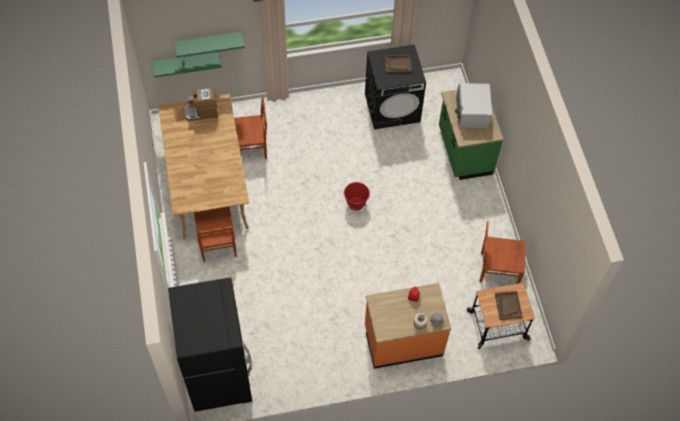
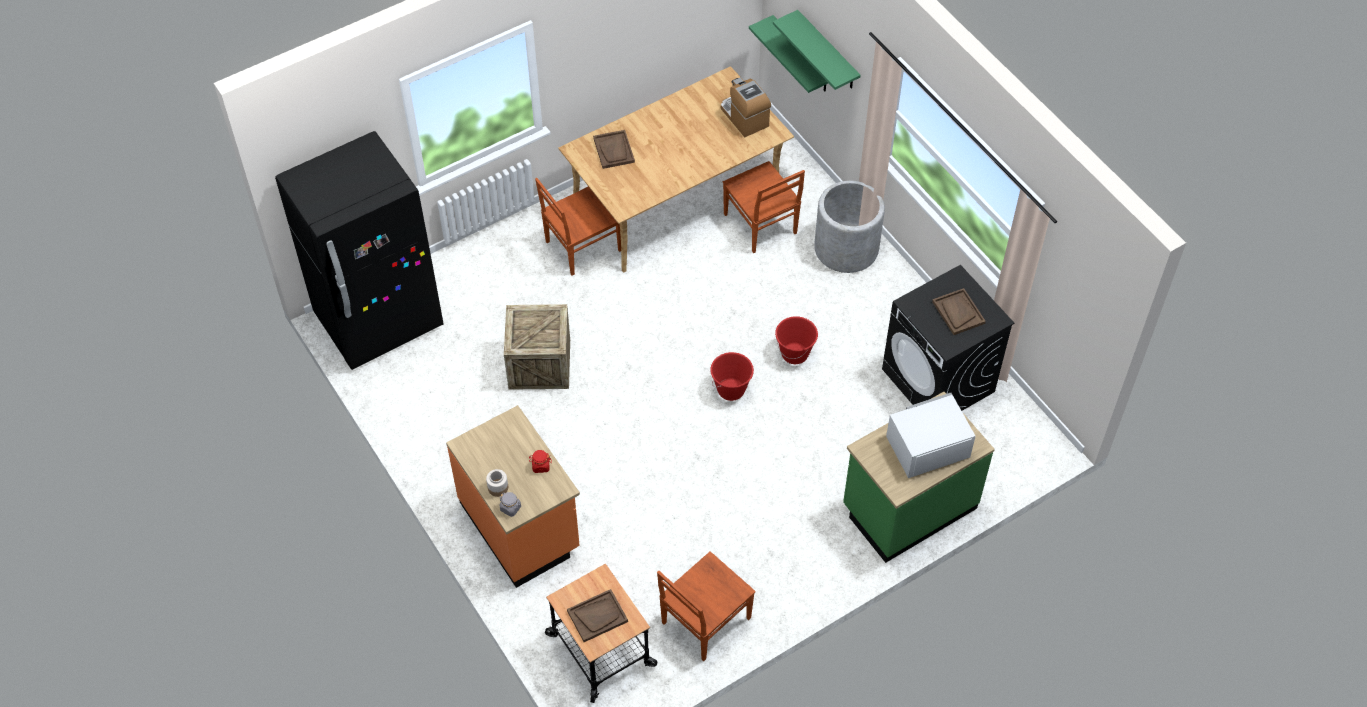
camera: 70 degrees right, 5 degrees down
(191, 186) = (614, 150): none -> brown tray
(286, 114) = (846, 248): none -> grey planter
(294, 294) = (539, 364): none -> crate
(345, 165) = (795, 354): none -> red bucket
(497, 269) = (704, 621): brown chair -> brown chair turned 120 degrees counterclockwise

